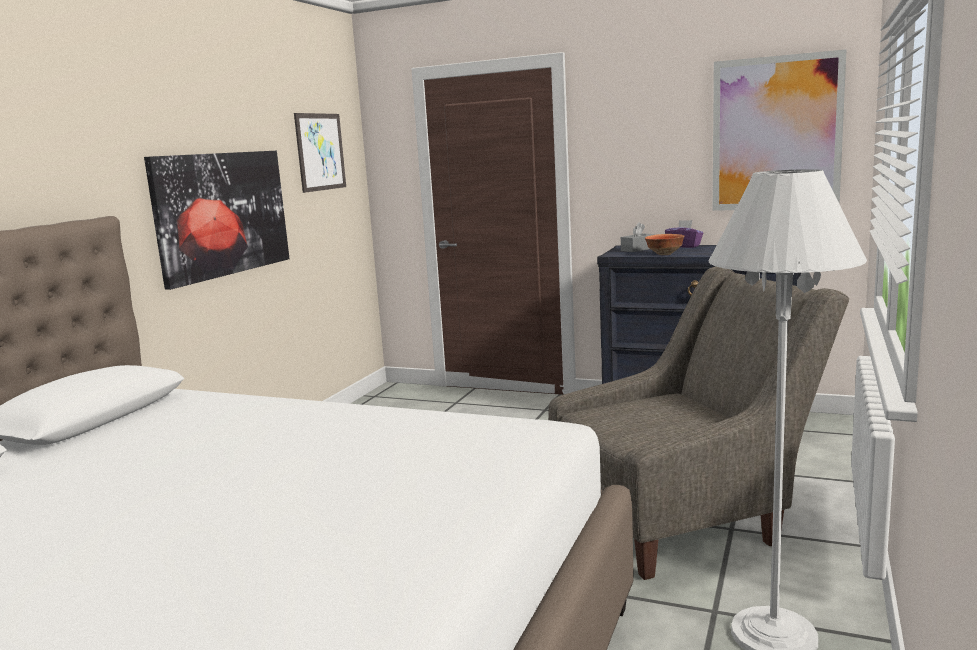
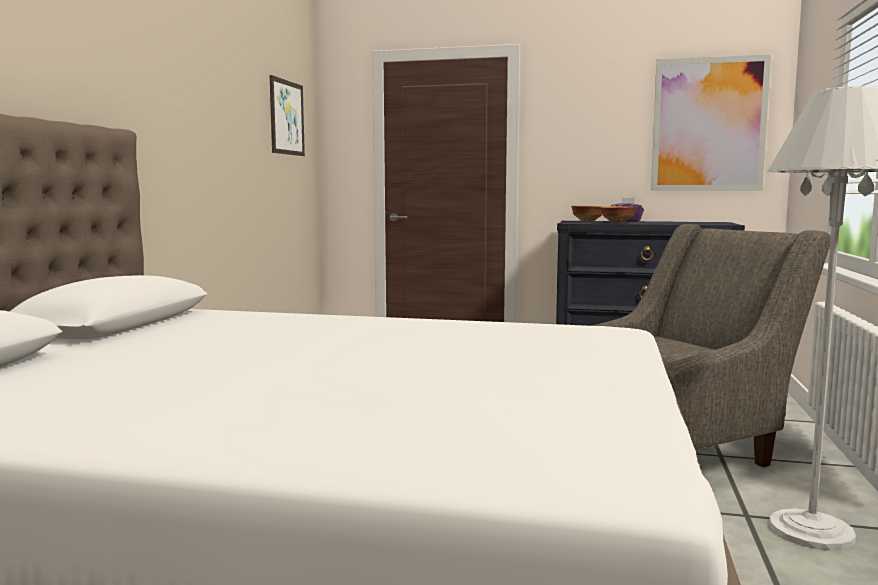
camera: 10 degrees left, 5 degrees down
(222, 214) = (210, 156): picture -> none
(638, 249) = (587, 221): grey tissue box -> bowl

